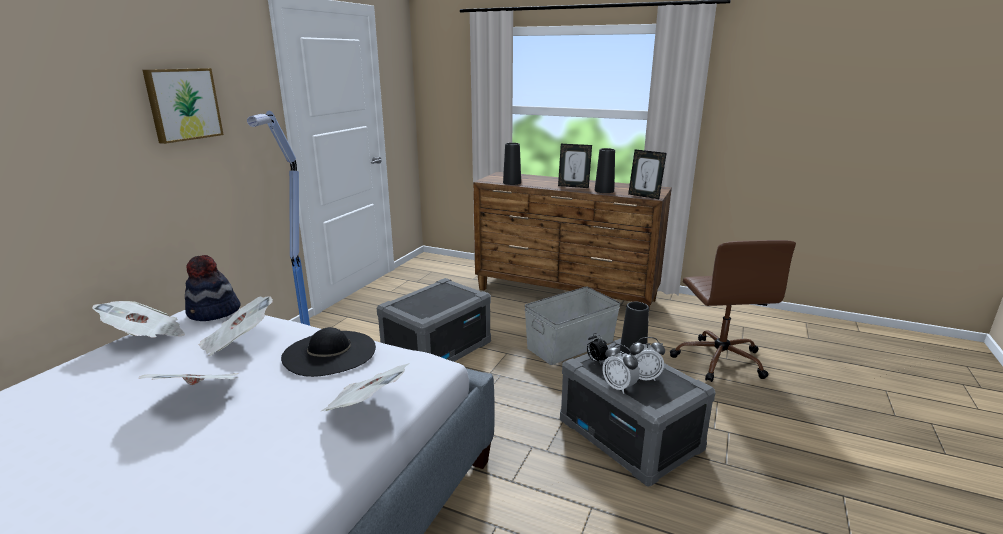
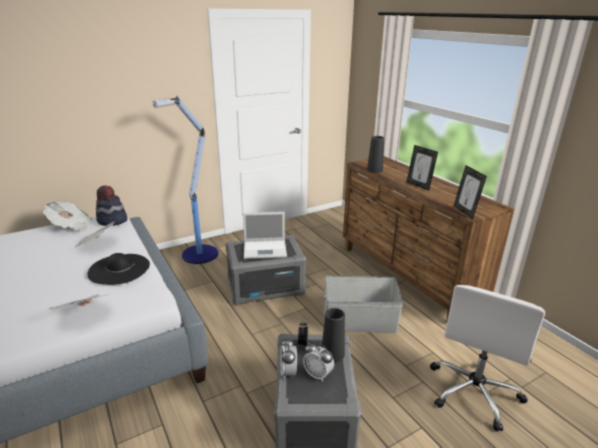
camera: 35 degrees right, 5 degrees up
(183, 104) = (132, 87): picture -> none
(200, 396) = (43, 271): newspaper -> none
(436, 298) = (266, 249): none -> laptop
(604, 191) = (437, 197): black vase -> none
(719, 360) = (474, 392): brown office chair -> white office chair

